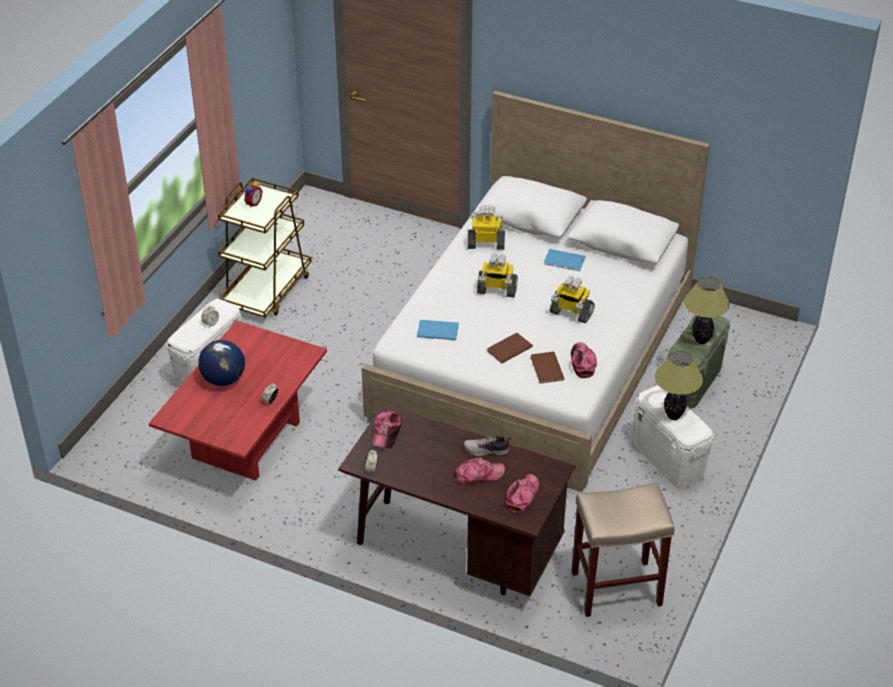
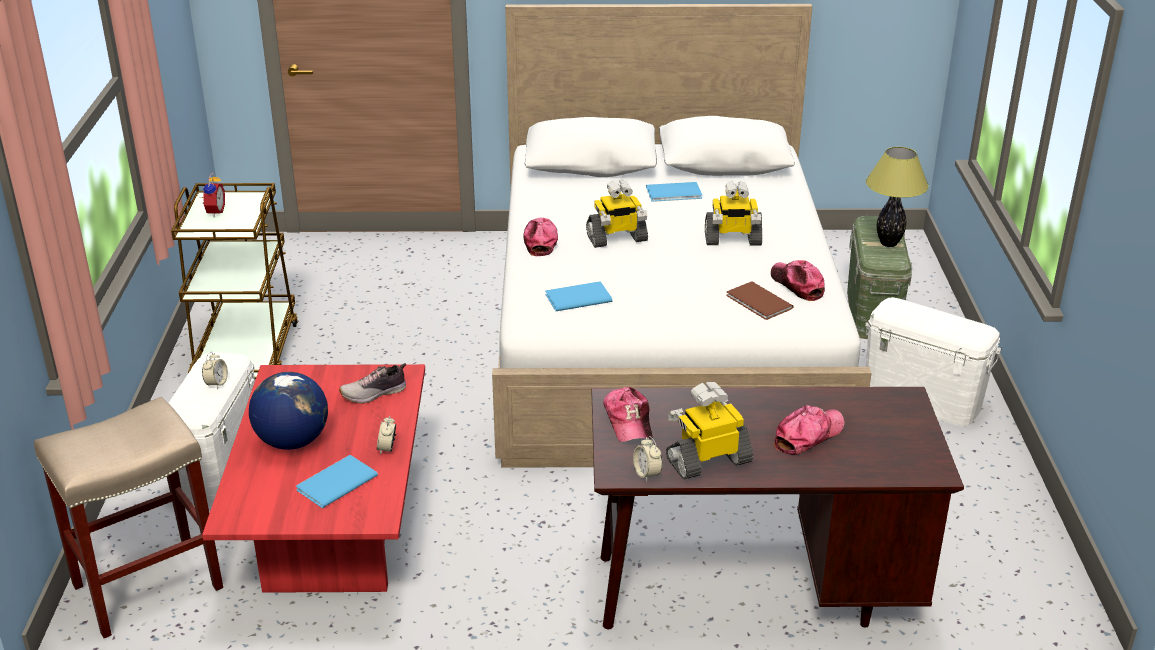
camera: 25 degrees left, 10 degrees down
(230, 414) = (334, 483): none -> blue book
(486, 243) = (560, 197): toy robot -> toy robot (708, 460)
(487, 450) = (790, 403): shoe -> shoe (374, 393)
(508, 349) = (689, 294): brown book -> none
(521, 496) = (893, 444): cap -> cap (540, 241)
(615, 589) = (1002, 567): beige stool -> beige stool (146, 588)
(674, 415) = (937, 324): table lamp -> none

